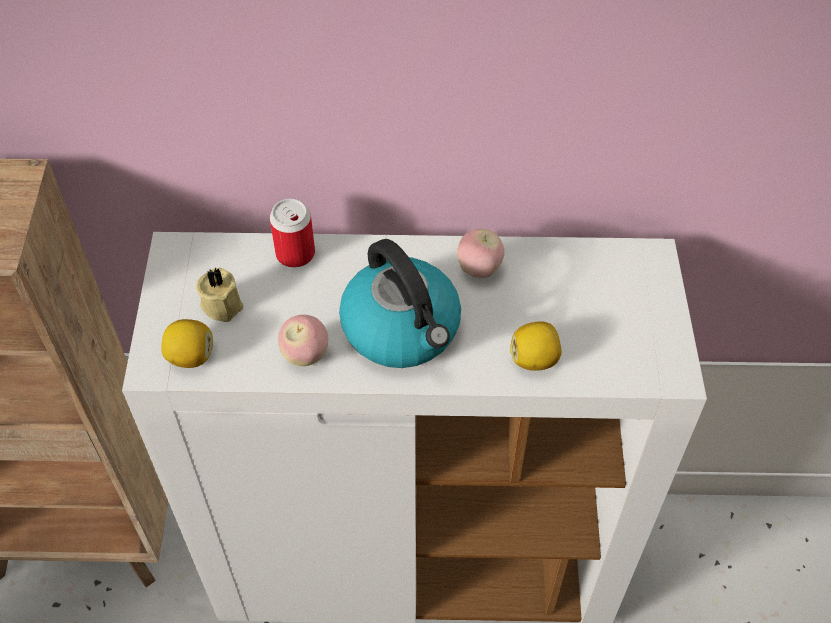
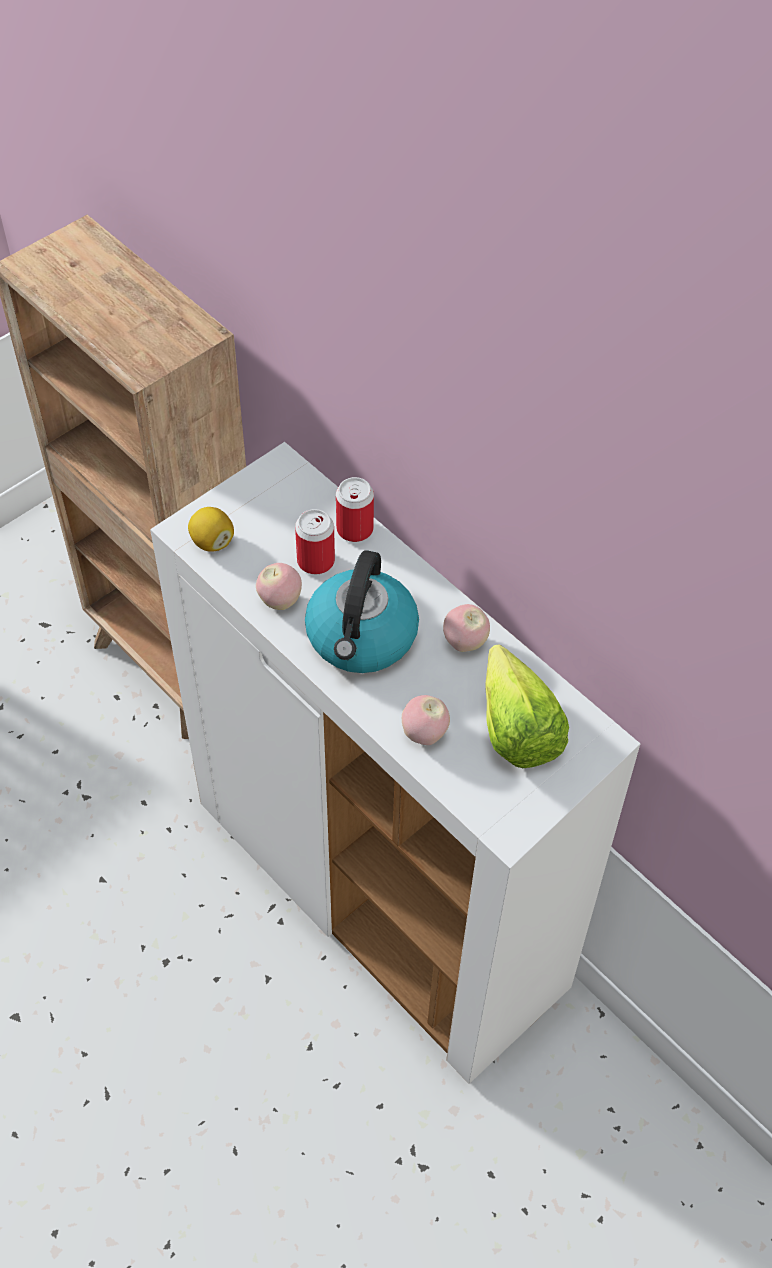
camera: 45 degrees right, 0 degrees up
(222, 303) = (270, 524): beige candle -> none
(295, 301) = (316, 561): none -> can
(535, 358) = (424, 734): lemon -> apple
(581, 293) = (515, 720): none -> lettuce

